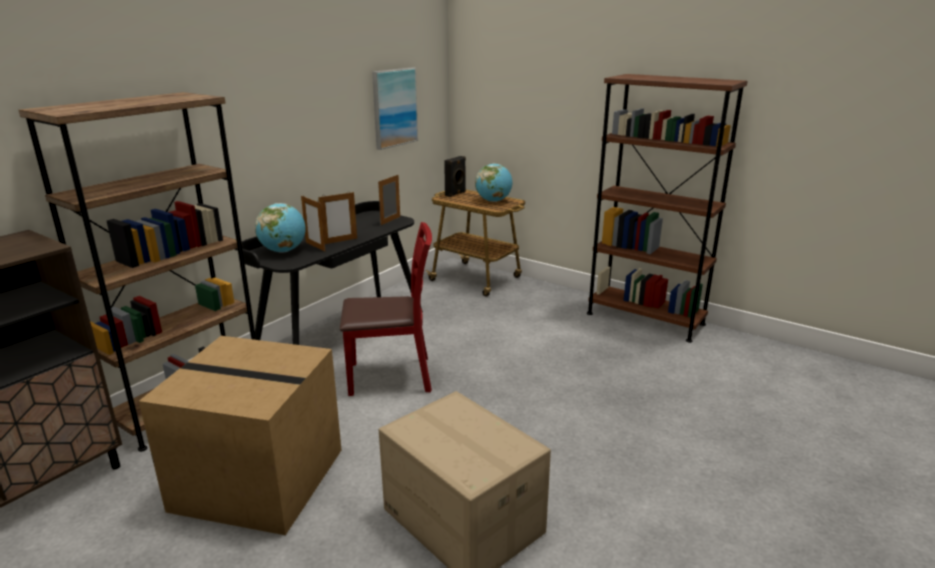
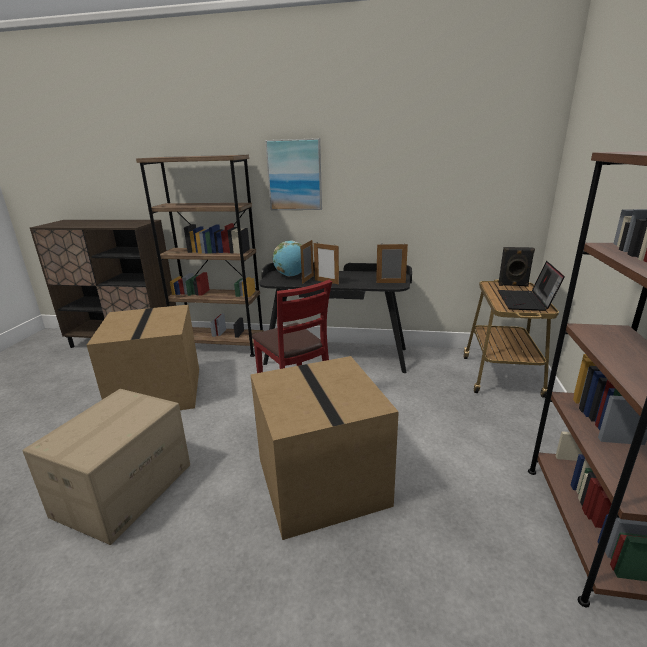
camera: 65 degrees right, 0 degrees up
(394, 107) = (460, 186): picture -> picture (294, 175)
(493, 201) = (526, 301): globe -> laptop
(541, 394) = (324, 482): none -> cardboard box

